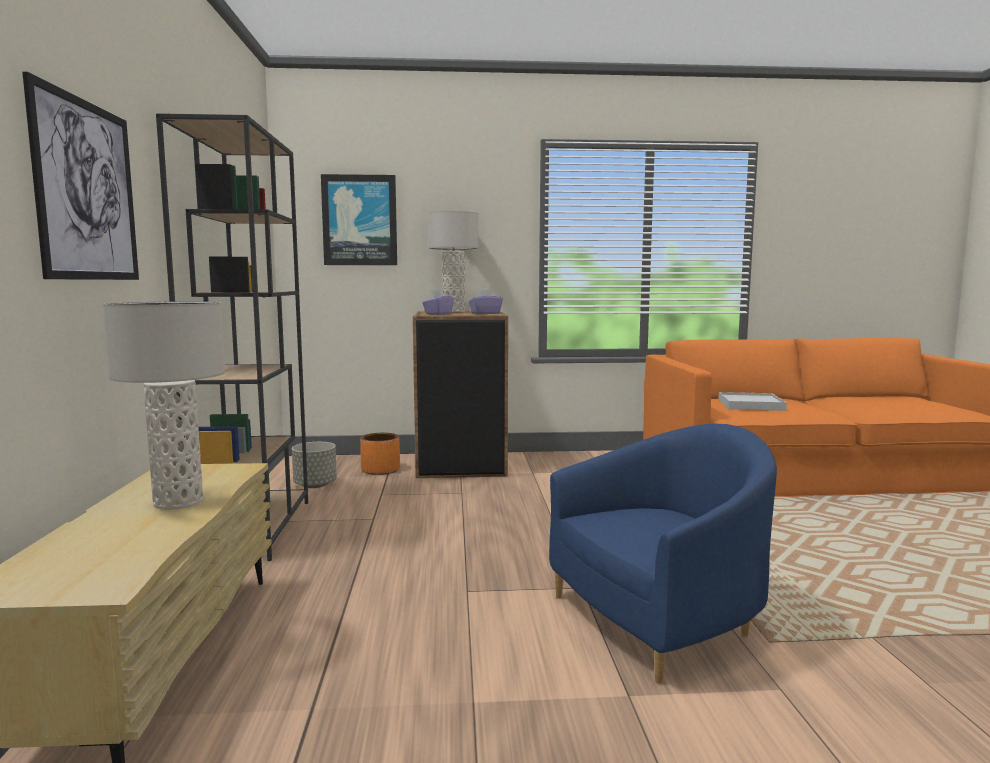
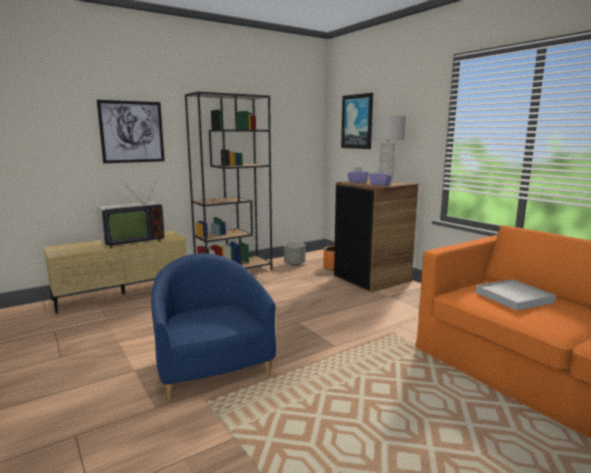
camera: 60 degrees right, 5 degrees up
(178, 502) = (131, 242): white table lamp -> television
(660, 619) = (211, 366): blue armchair -> blue armchair turned 150 degrees counterclockwise

